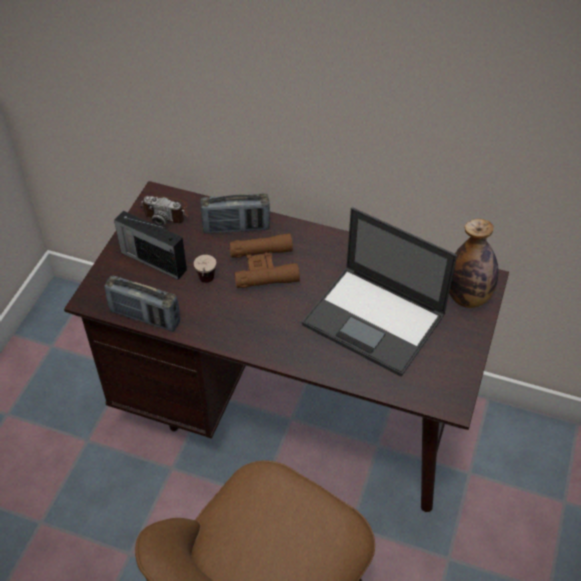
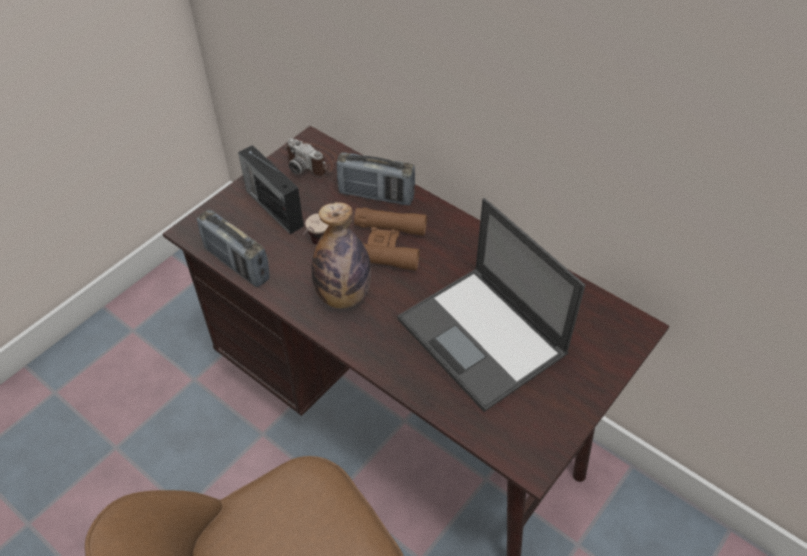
camera: 20 degrees right, 0 degrees up
(468, 297) = (605, 342): bottle -> bottle (343, 295)

